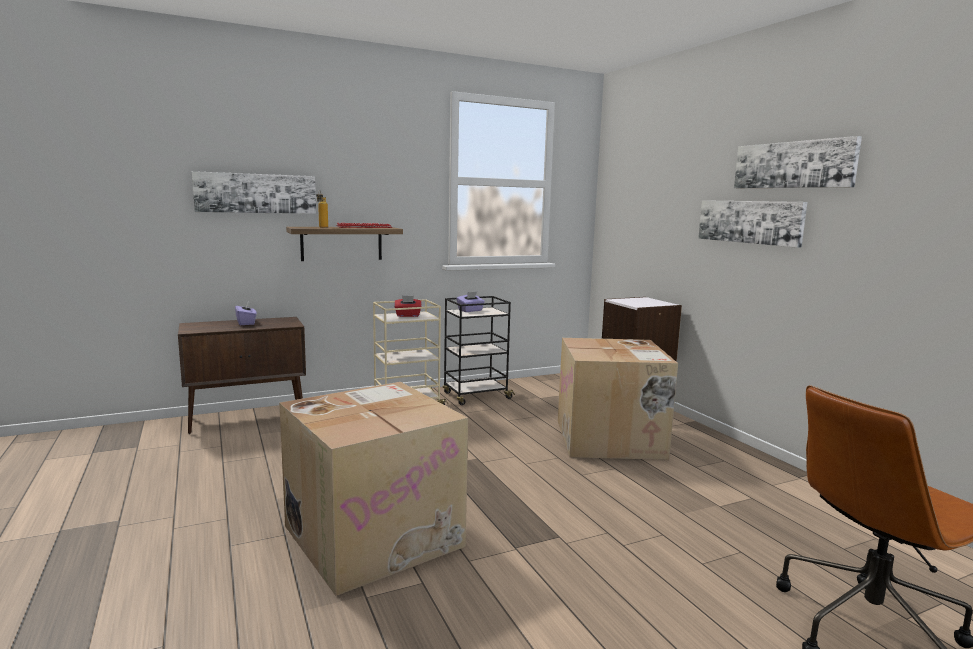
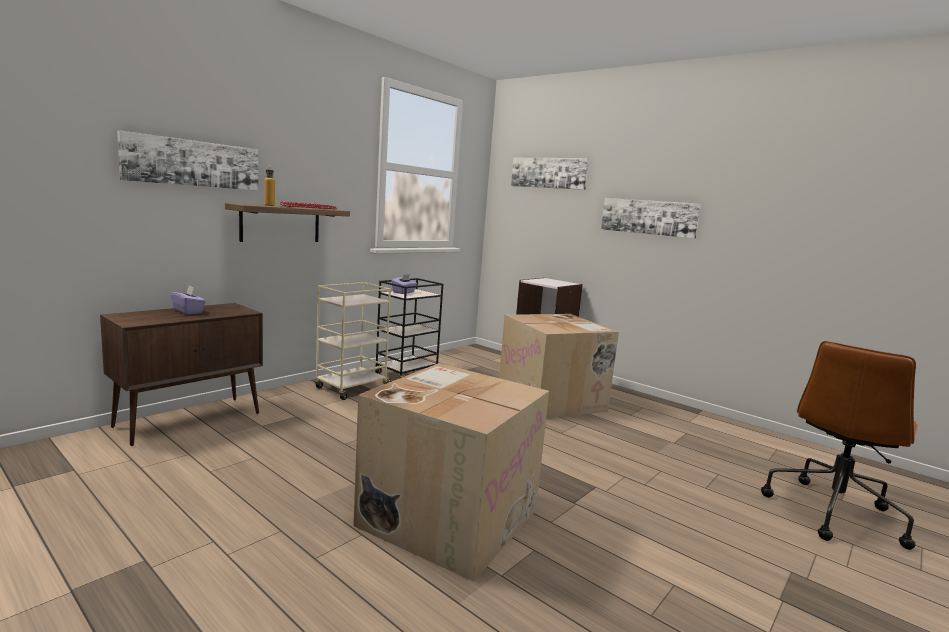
camera: 25 degrees left, 0 degrees up
(408, 315) = (355, 298): red tissue box -> none
(793, 165) = (689, 174): picture -> picture (549, 173)

